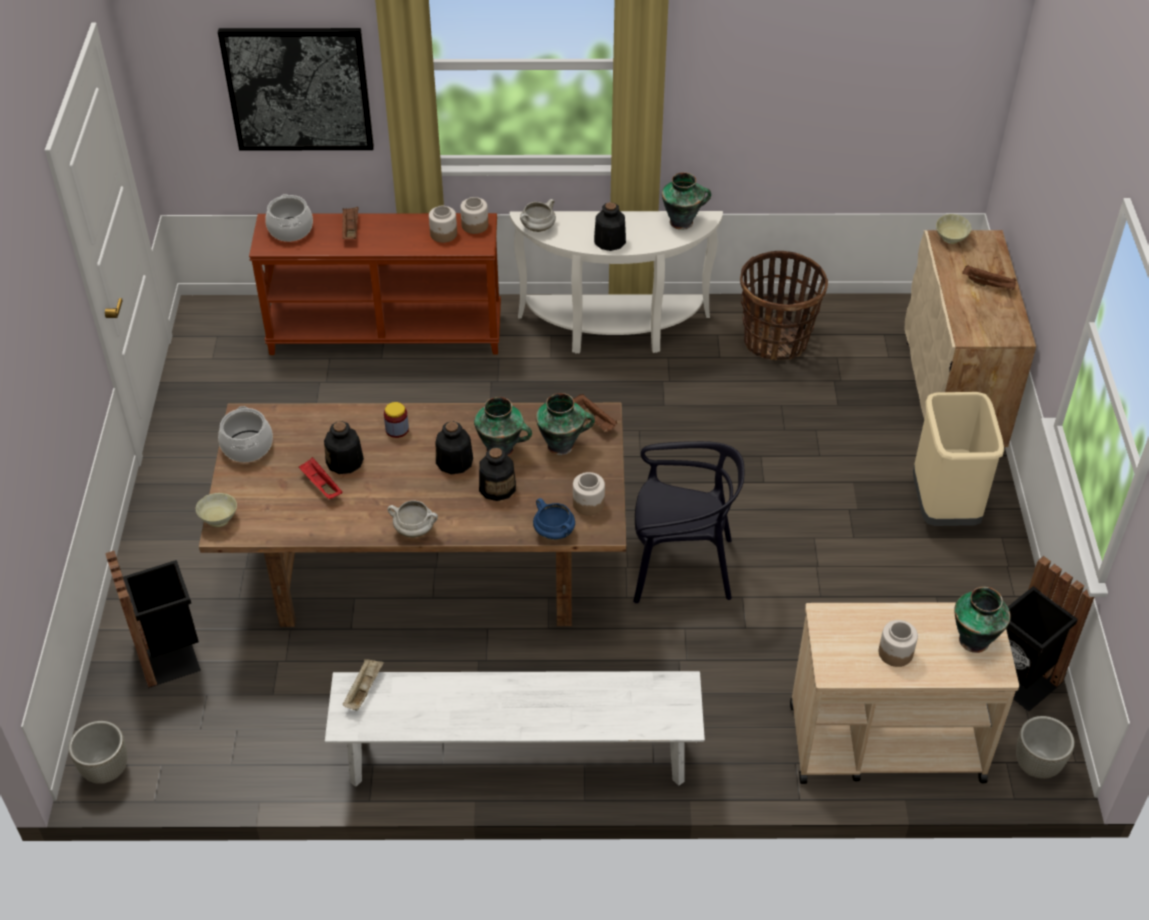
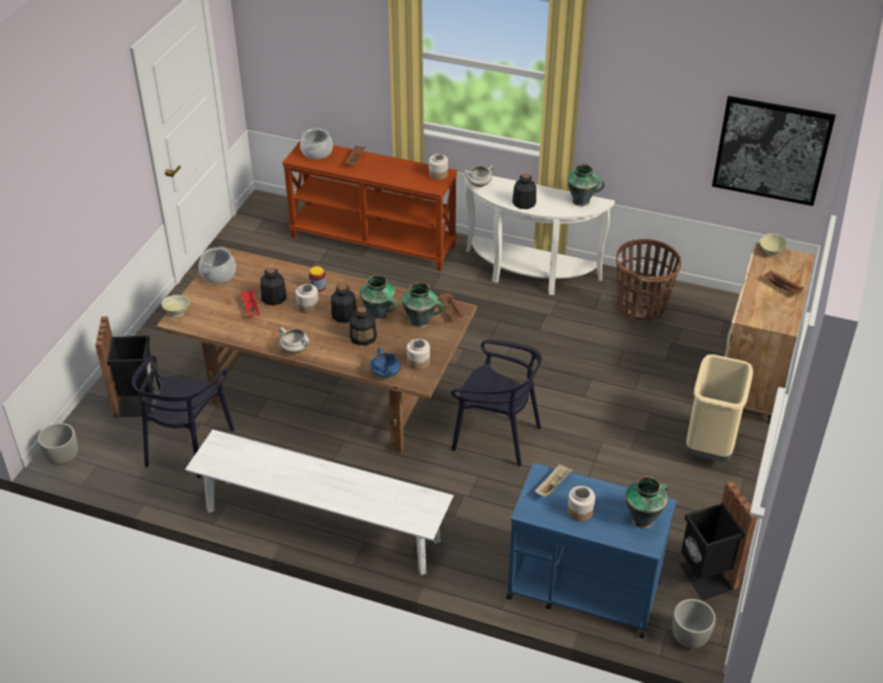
camera: 20 degrees right, 5 degrees down
(277, 699) = (187, 446): none -> black chair
(298, 89) = (338, 56): picture -> picture (771, 150)
(364, 689) = (226, 445): beige tray -> beige tray (553, 485)
(443, 234) = (414, 175): jar -> jar (308, 306)
(884, 742) = (582, 589): beige cart -> blue cart

